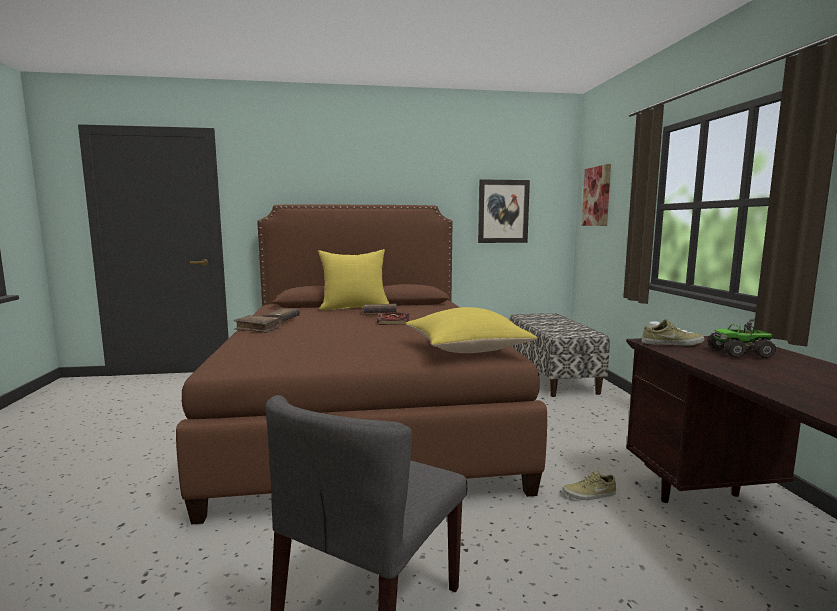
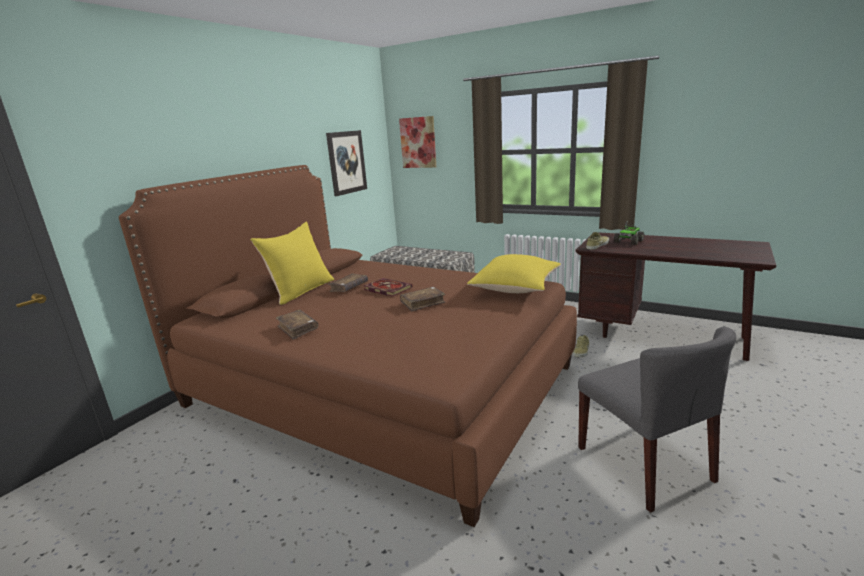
camera: 50 degrees left, 10 degrees up
(258, 329) = (313, 343): brown book -> brown book (423, 303)

